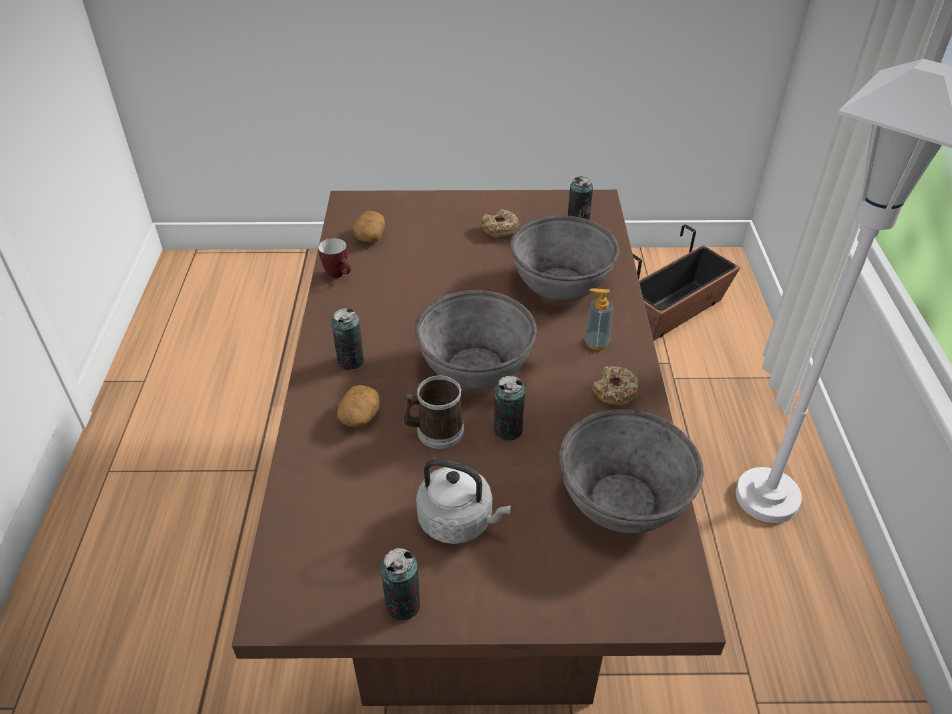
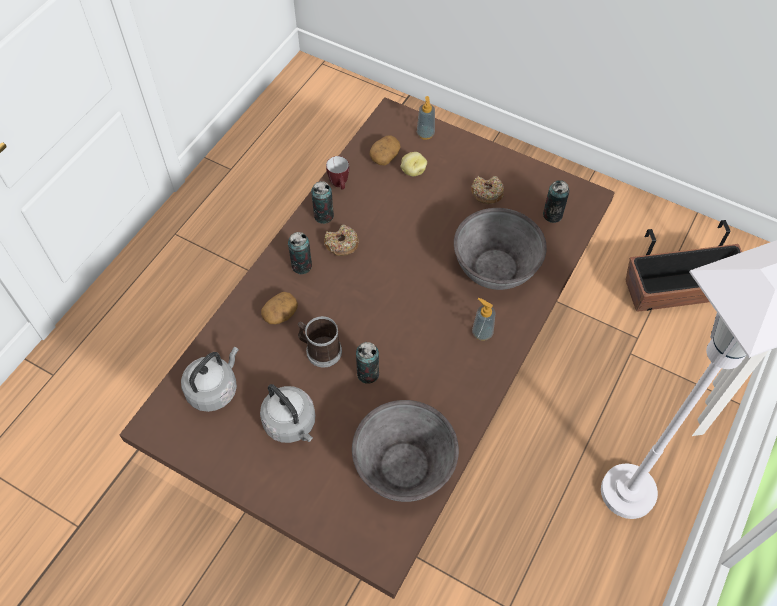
camera: 30 degrees right, 15 degrees up
(332, 529) = (214, 389): none -> grey kettle
(398, 205) = (425, 134): none -> soap dispenser
(403, 605) = (223, 462): can -> can (324, 216)
(409, 237) = (413, 171): none -> potato
(475, 367) = (381, 312): grey bowl -> none
(615, 392) = (463, 381): donut -> donut (341, 244)

